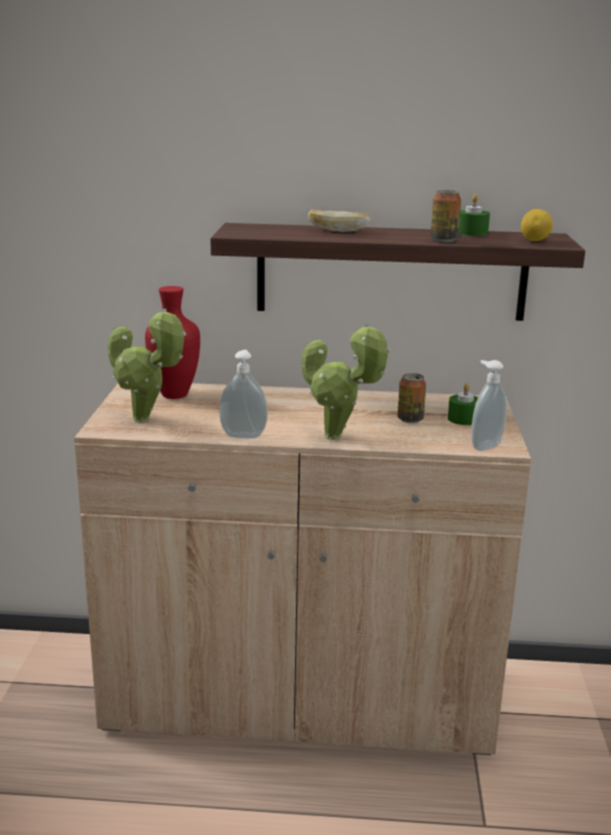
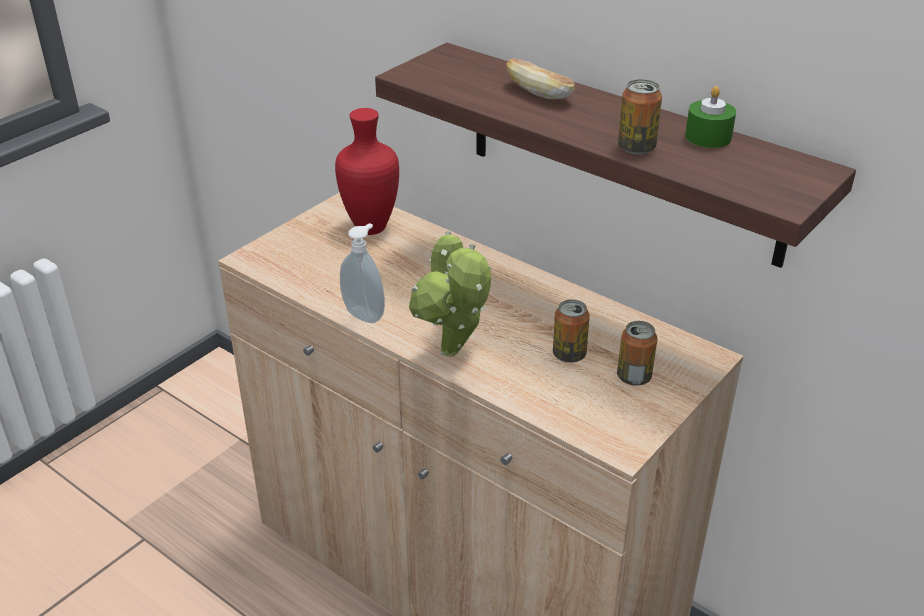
camera: 35 degrees right, 15 degrees up
(146, 421) = (301, 259): potted plant -> none
(463, 419) = (634, 377): green candle -> can
(484, 446) = (600, 433): soap dispenser -> none
(535, 241) = (762, 181): lemon -> none

